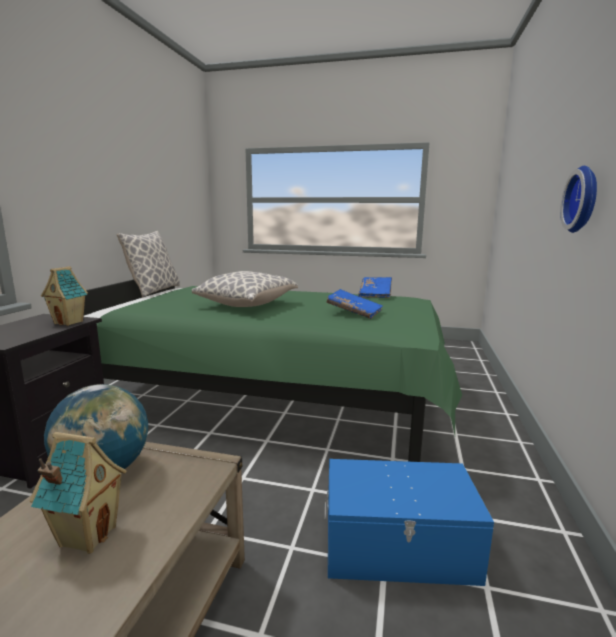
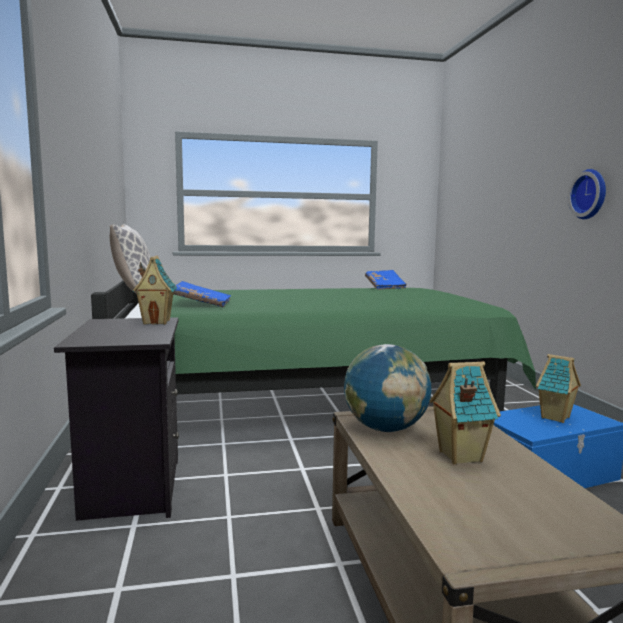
camera: 25 degrees left, 5 degrees down
(246, 305) = (294, 299): pillow -> none
(354, 313) = (407, 299): blue book -> blue book (202, 304)
(410, 486) = (556, 418): none -> toy house

